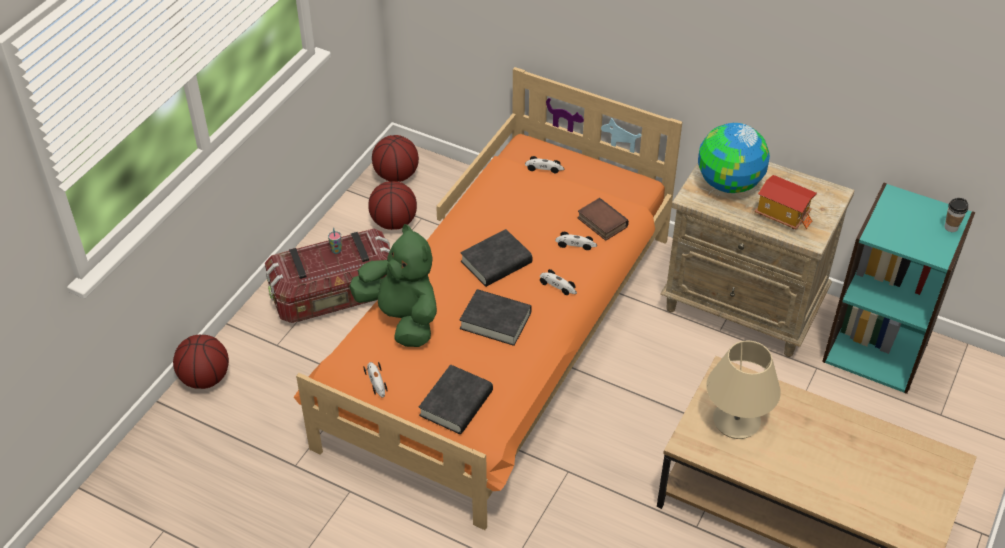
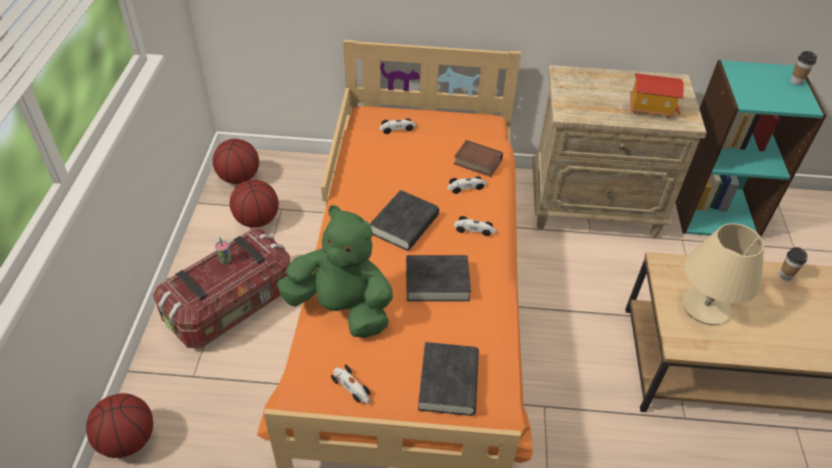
camera: 25 degrees left, 0 degrees up
(728, 184) = (589, 94): globe -> none
(842, 419) = (785, 275): none -> cup

